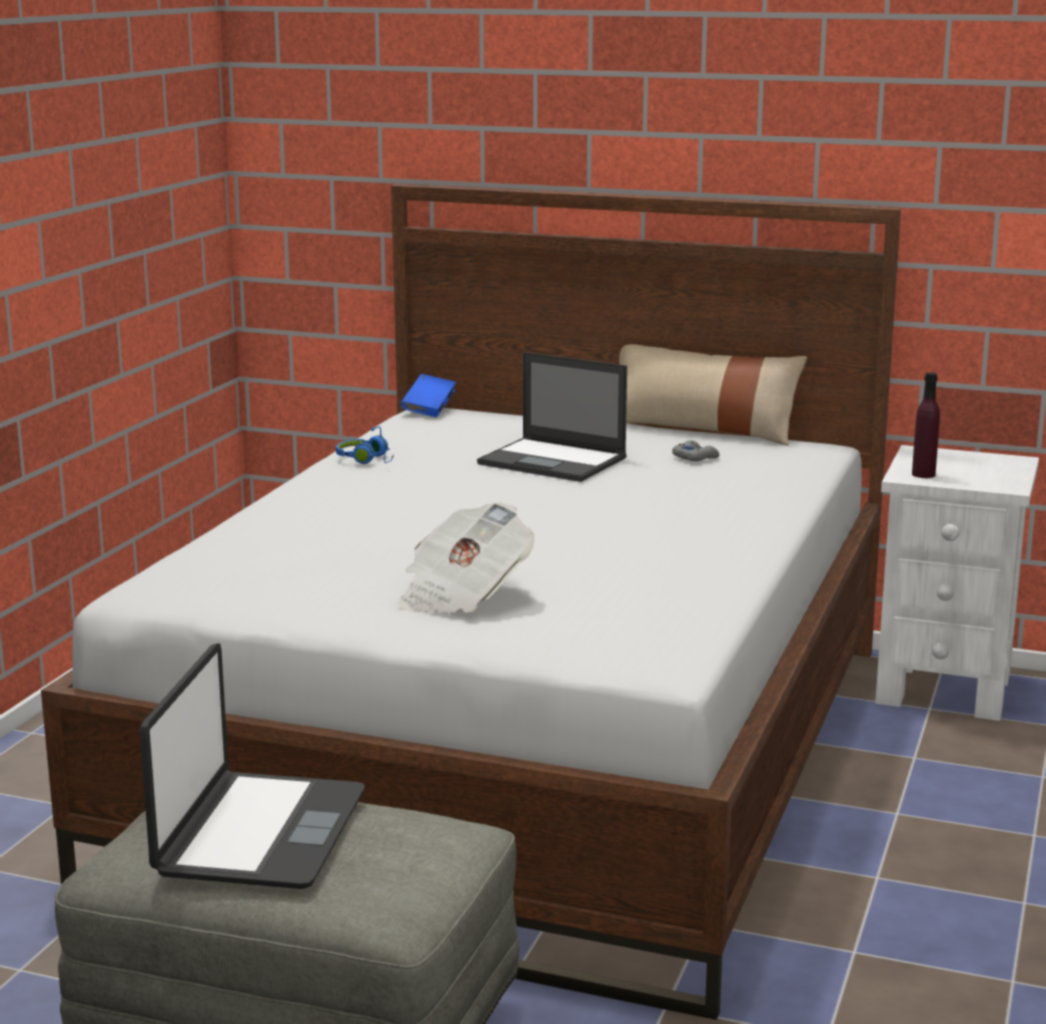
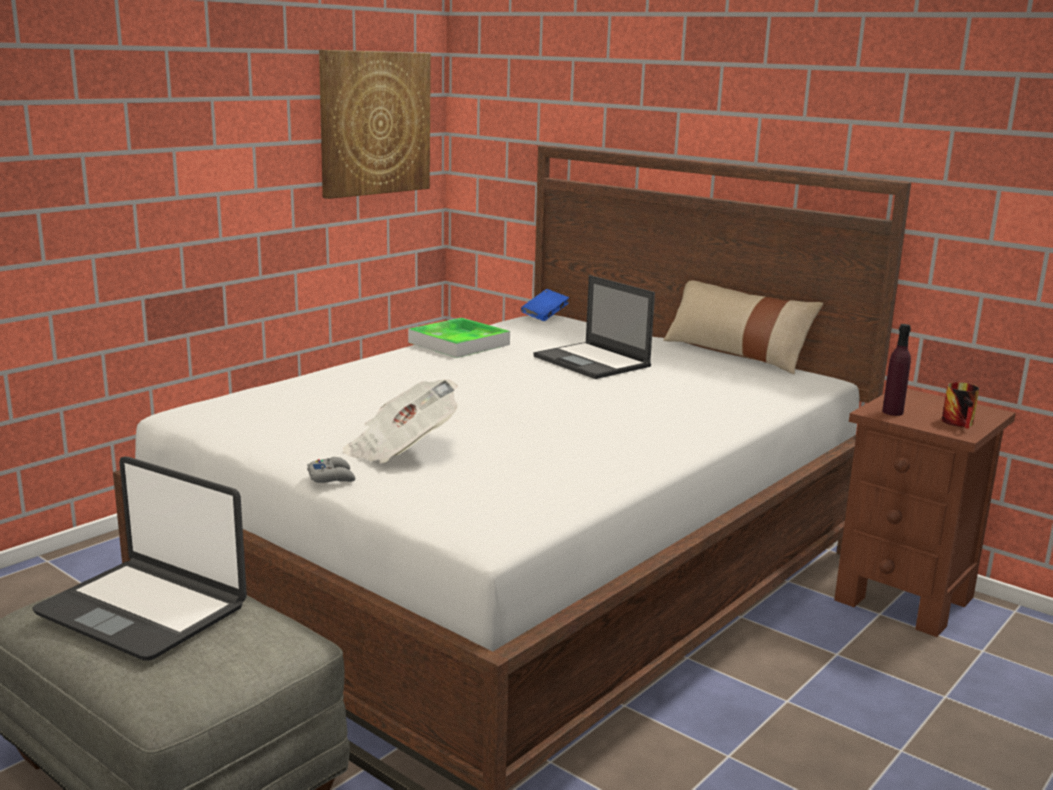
camera: 20 degrees right, 0 degrees up
(159, 170) = (374, 123): none -> picture
(259, 833) = (144, 609): laptop -> laptop turned 90 degrees clockwise
(367, 460) = (459, 343): blue headphones -> tray
(695, 457) = (706, 373): grey game controller -> grey game controller (331, 477)
(945, 689) = (904, 600): white nightstand -> brown nightstand
(1000, 477) = (962, 423): none -> mug

